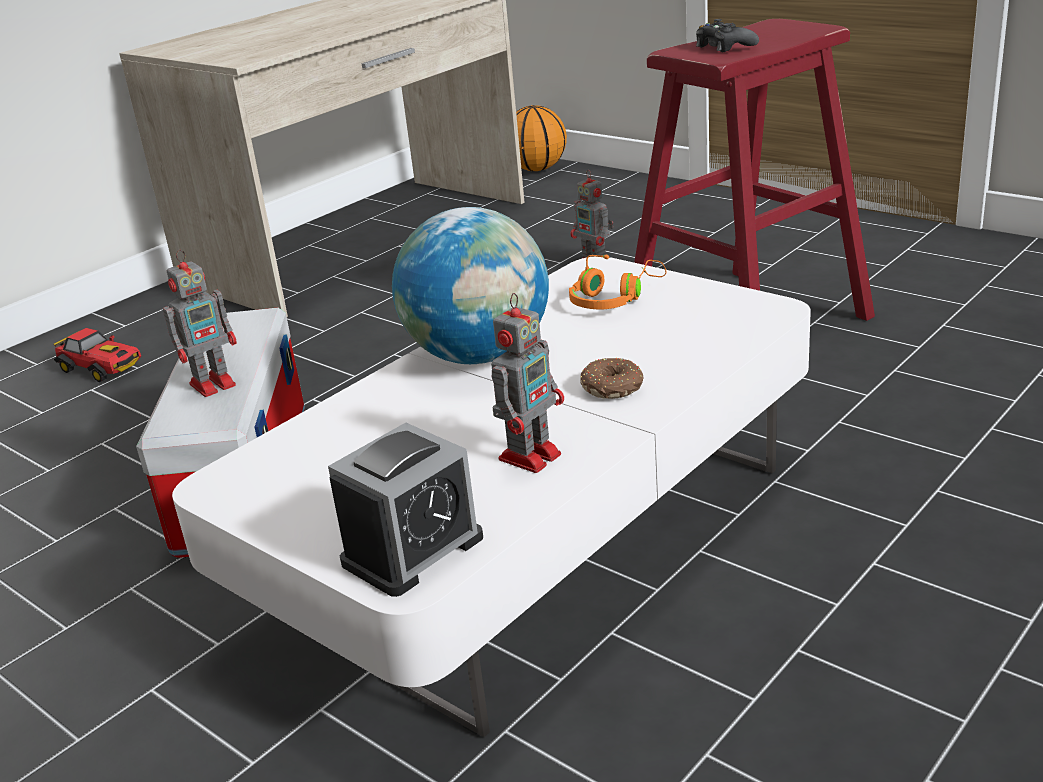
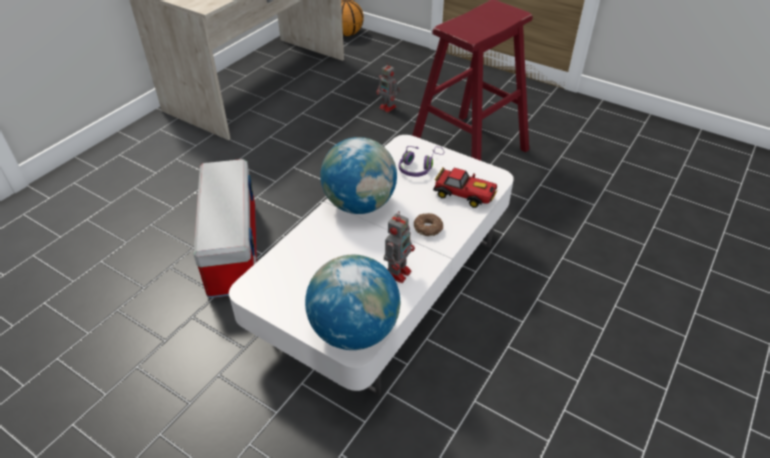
camera: 10 degrees left, 15 degrees up
(102, 369) = (135, 173): toy car -> toy car (464, 195)
(215, 383) = (224, 214): toy robot -> none
(412, 550) = (354, 330): alarm clock -> globe
(613, 299) = (419, 167): orange headphones -> purple headphones
(724, 46) = (472, 26): black game controller -> none

